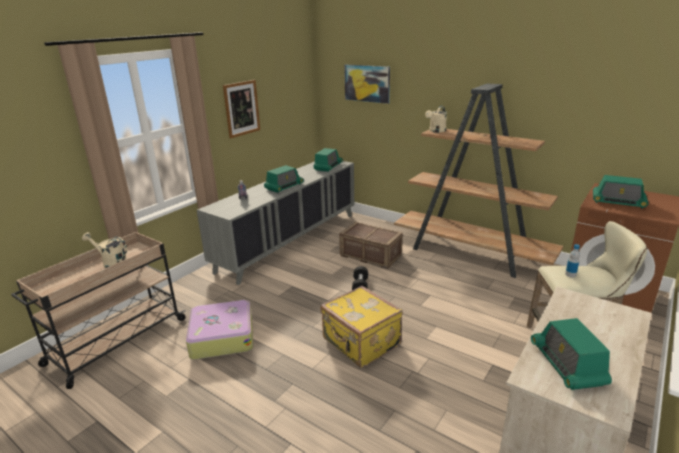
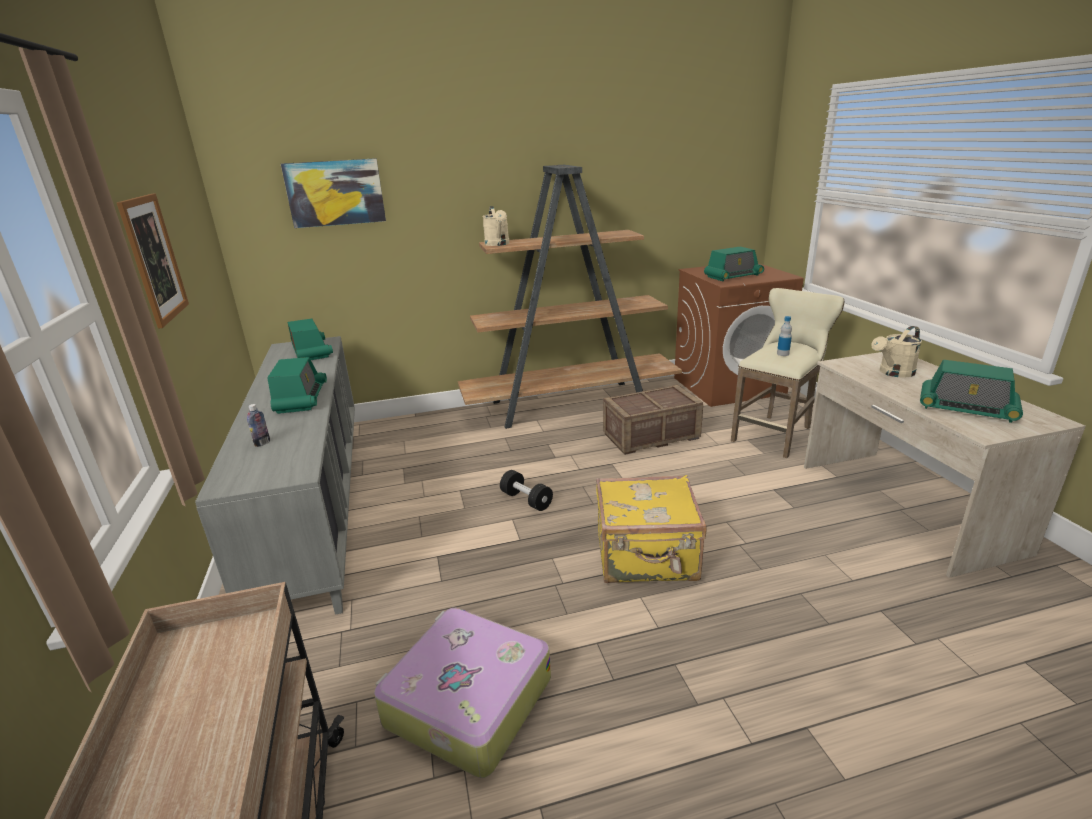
camera: 50 degrees left, 0 degrees up
(111, 263) = (192, 713): beige watering can -> beige watering can (893, 373)
(371, 255) = (471, 460): crate -> crate (651, 436)

